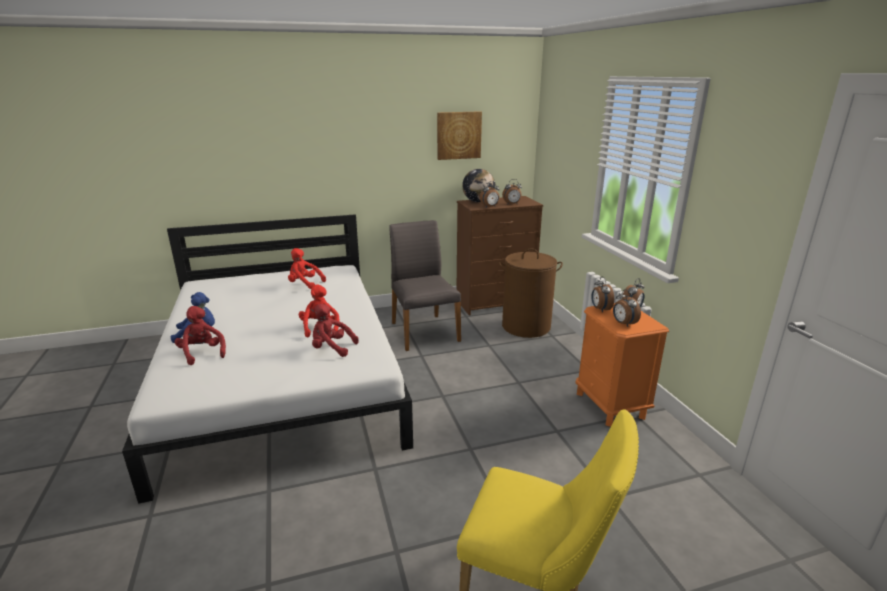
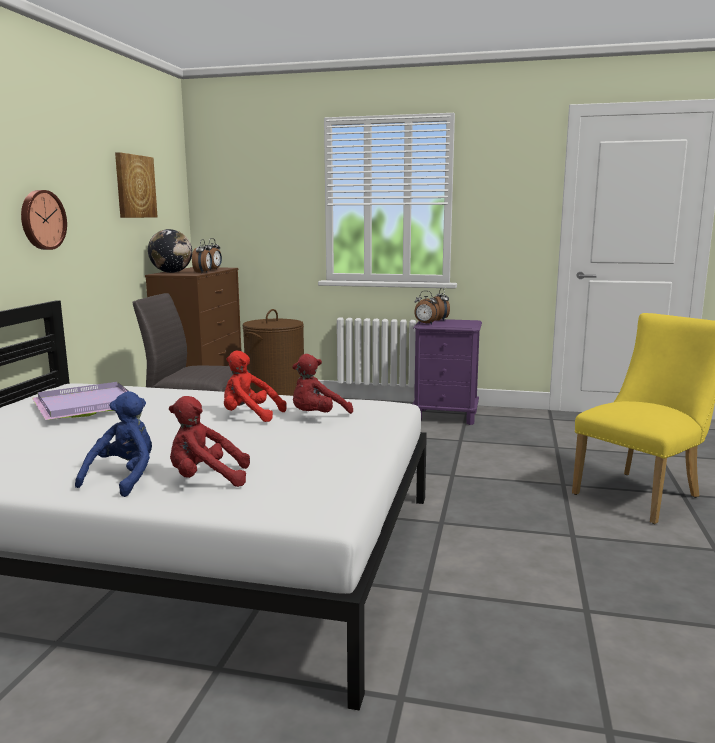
camera: 60 degrees left, 10 degrees down
(304, 284) = (85, 405): red plush toy -> purple tray
(354, 164) = (41, 220): none -> wall clock
(610, 405) = (446, 416): orange nightstand -> purple nightstand
(623, 323) = (459, 324): alarm clock -> none

